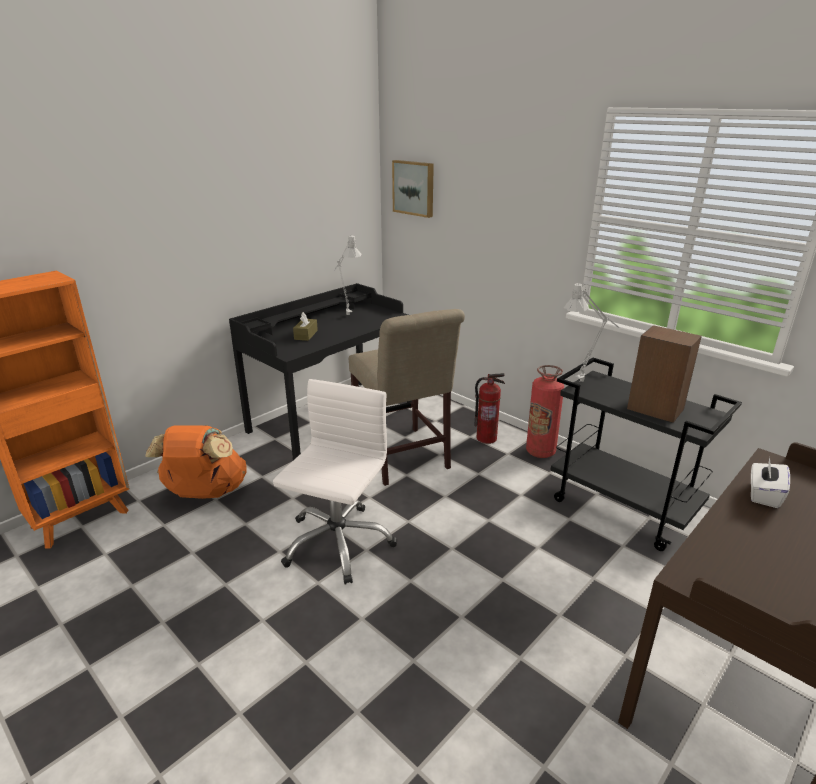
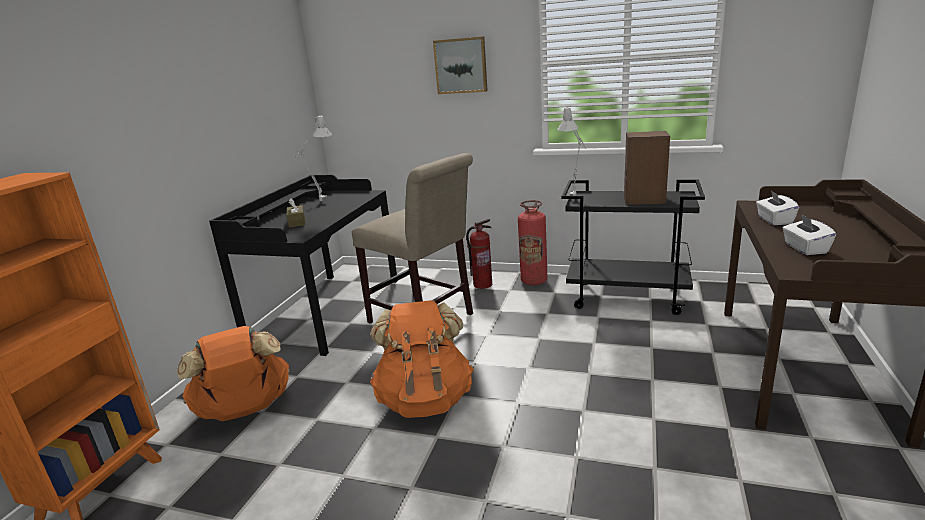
camera: 25 degrees left, 5 degrees down
(337, 542) = (425, 400): white office chair -> orange backpack
(414, 188) = (353, 72): picture -> picture (461, 65)
(744, 550) = (805, 248): none -> white tissue box

